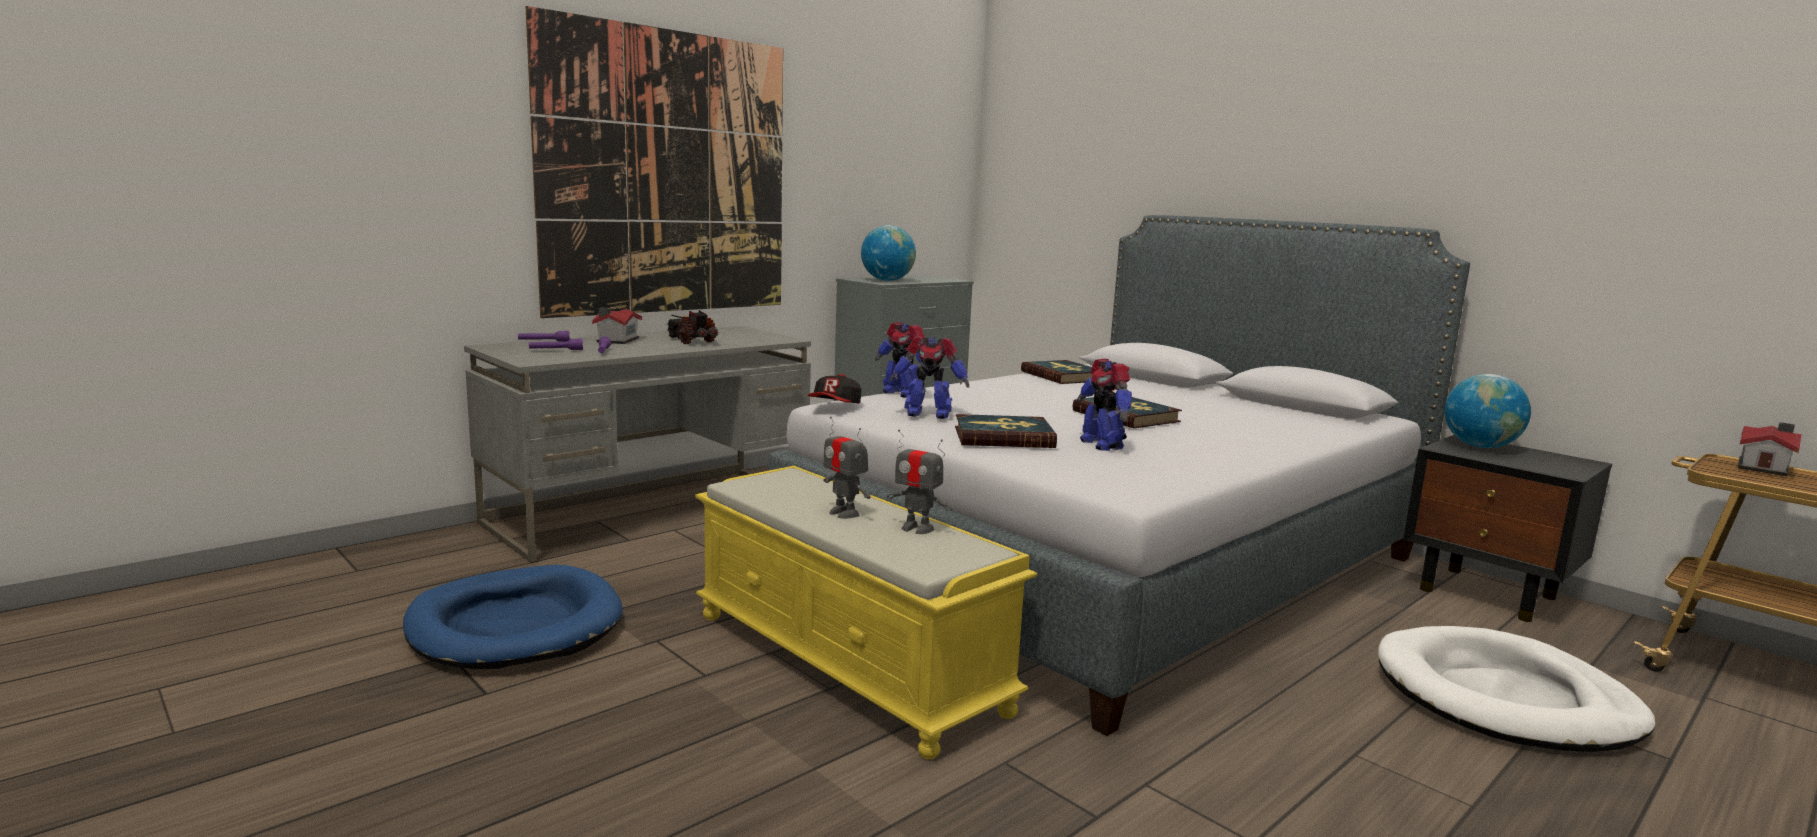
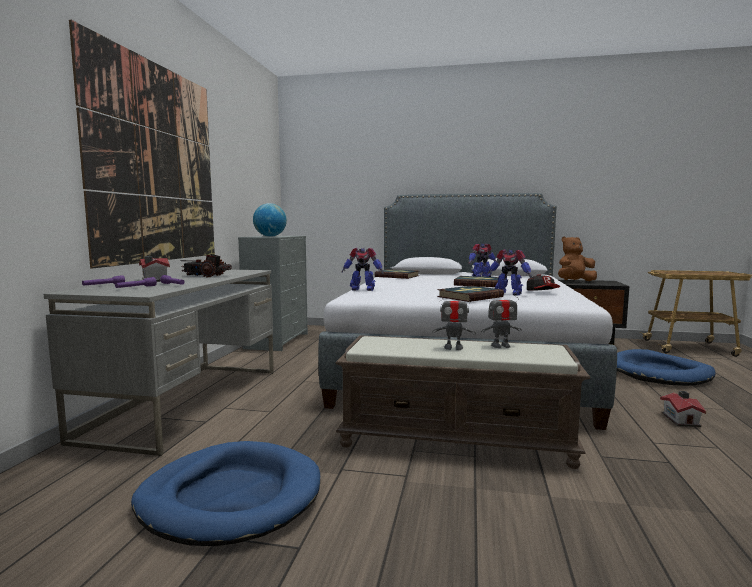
camera: 35 degrees left, 5 degrees down
(835, 406) = (356, 297): cap -> cap (542, 292)
(849, 662) = (457, 440): yellow bench -> brown bench
(927, 414) = (411, 294): toy robot -> toy robot (481, 276)
(1480, 446) = (574, 281): globe -> brown plush toy
(1505, 698) = (659, 373): white dog bed -> blue dog bed
(1765, 467) = (673, 271): toy house -> toy house (681, 419)

